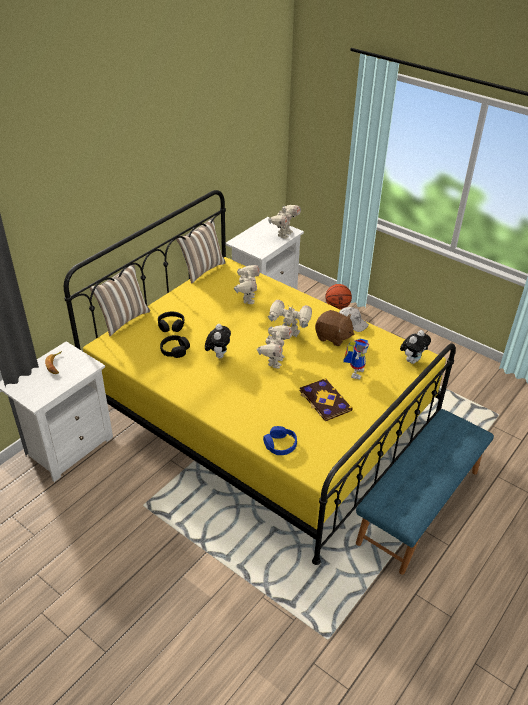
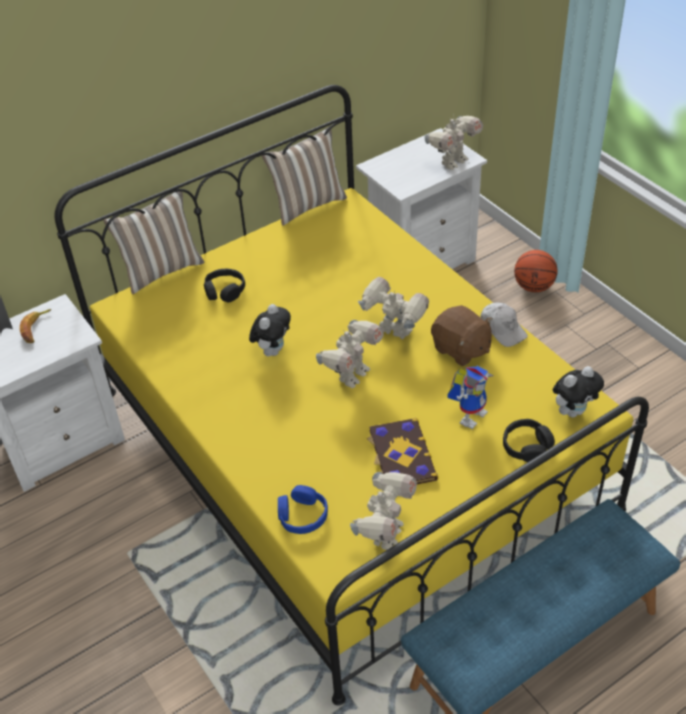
camera: 20 degrees right, 5 degrees up
(175, 350) = (213, 331): black headphones -> black headphones (527, 446)
(247, 299) = (355, 264): toy robot -> toy robot (385, 534)

